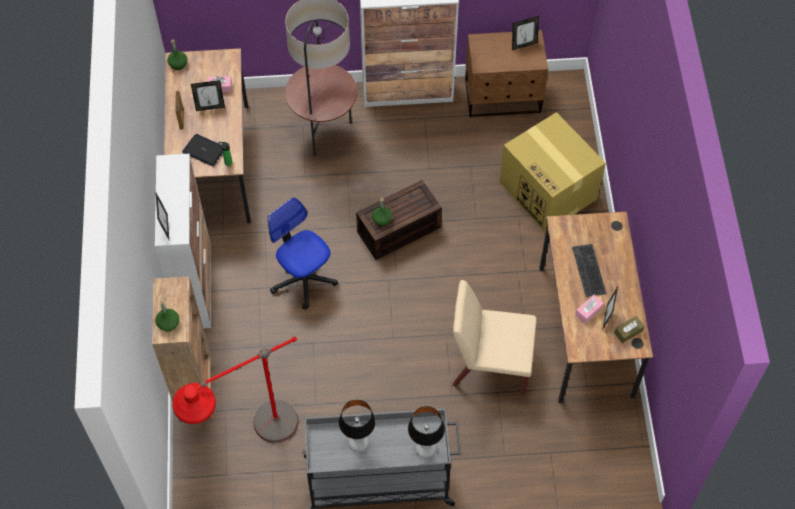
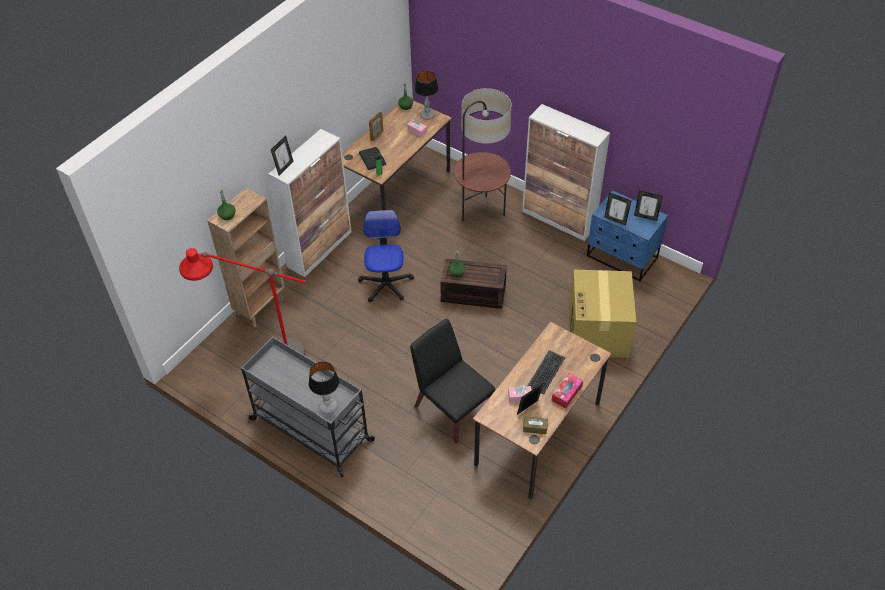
camera: 40 degrees right, 10 degrees down
(210, 107) = (400, 138): picture frame -> picture frame (615, 220)
(358, 442) = (292, 375): table lamp -> table lamp (427, 116)
(490, 364) = (452, 410): beige chair -> black chair
(503, 97) = (622, 258): brown nightstand -> blue nightstand
(624, 278) = (566, 393): none -> tissue box

